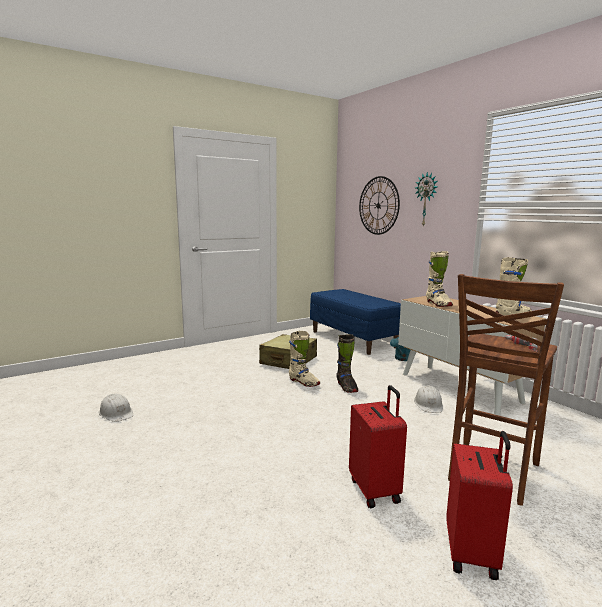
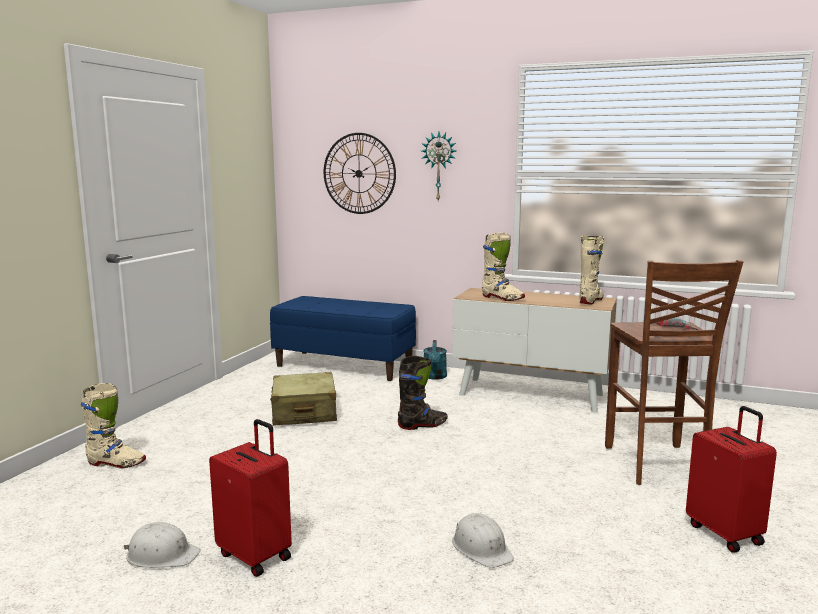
camera: 35 degrees left, 0 degrees up
(303, 382) = (365, 434): beige boot -> beige boot (116, 464)
(346, 387) = (423, 425): black boot -> black boot turned 60 degrees counterclockwise
(375, 490) = (596, 516): red suitcase -> red suitcase (256, 555)
(428, 404) = (528, 419): white hard hat -> white hard hat (481, 548)

